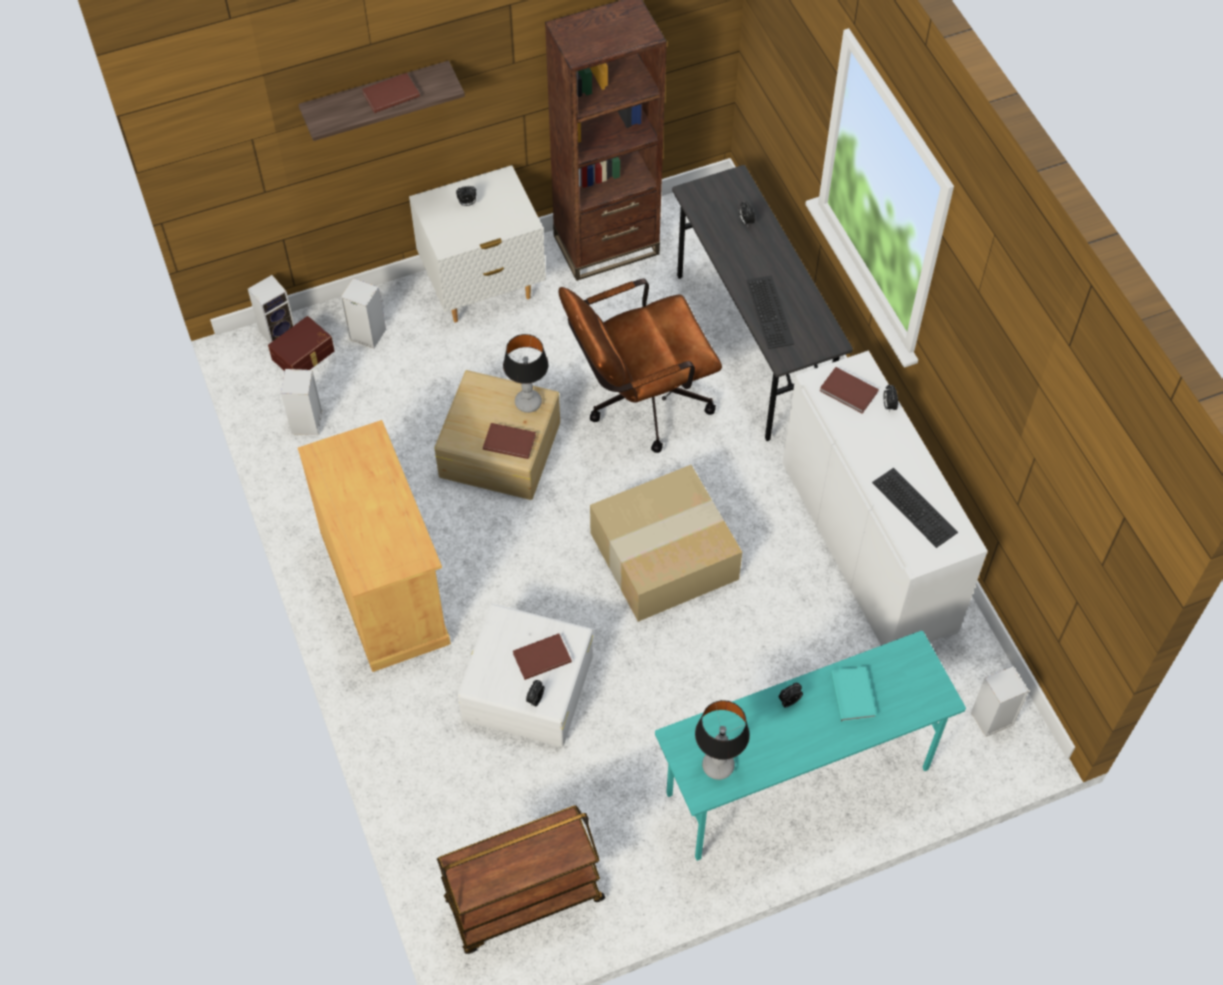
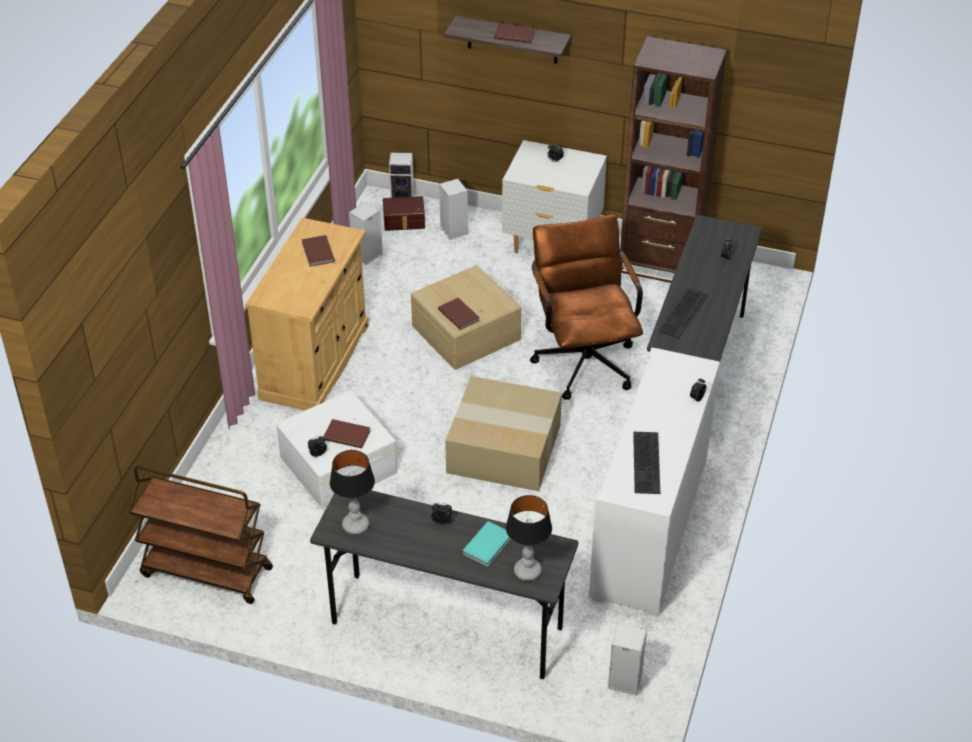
camera: 40 degrees right, 15 degrees down
(528, 402) = (495, 301): table lamp -> table lamp (527, 571)
(638, 403) = (583, 358): brown office chair -> brown office chair turned 60 degrees clockwise
(797, 783) = (446, 626): turquoise desk -> grey desk
(848, 392) = (677, 376): brown book -> brown book (317, 253)

